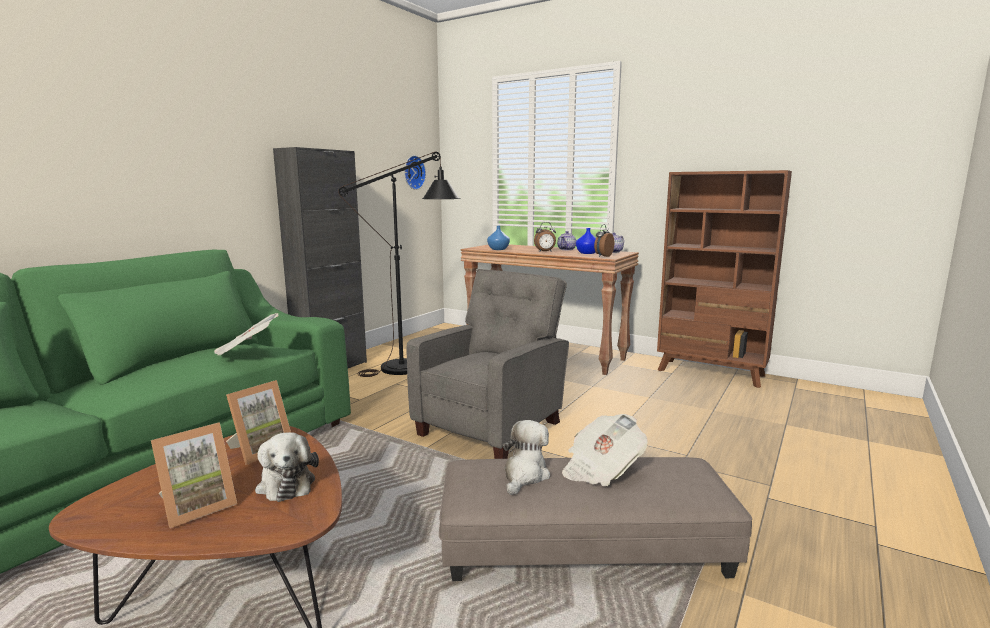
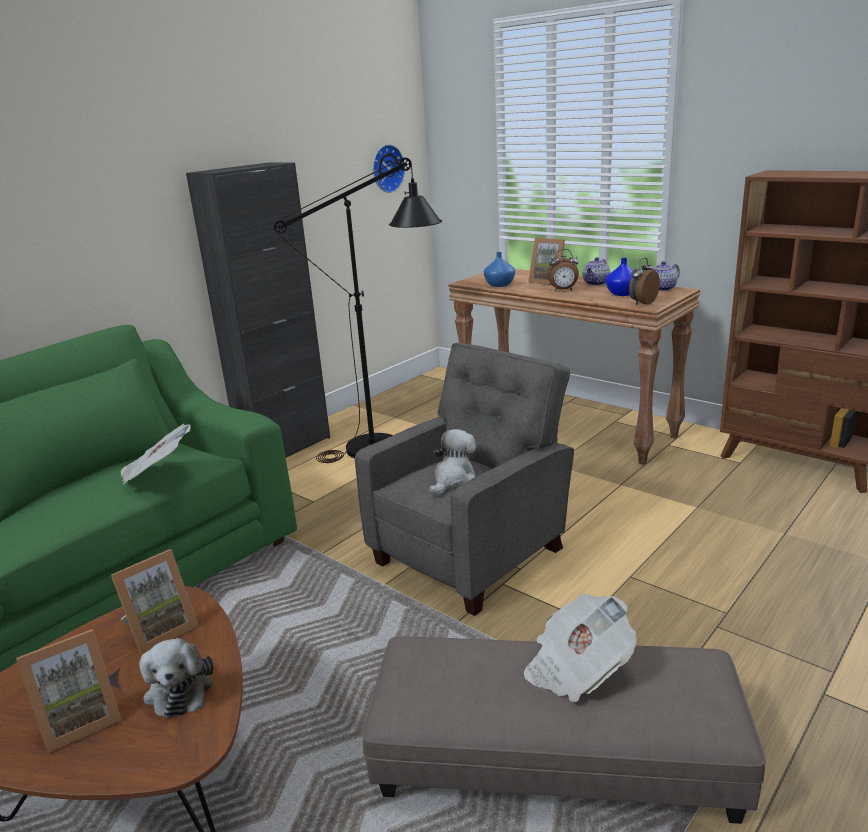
camera: 10 degrees right, 10 degrees up
(524, 475) = (476, 672): plush toy -> plush toy (453, 479)
(532, 248) = (548, 282): none -> picture frame

